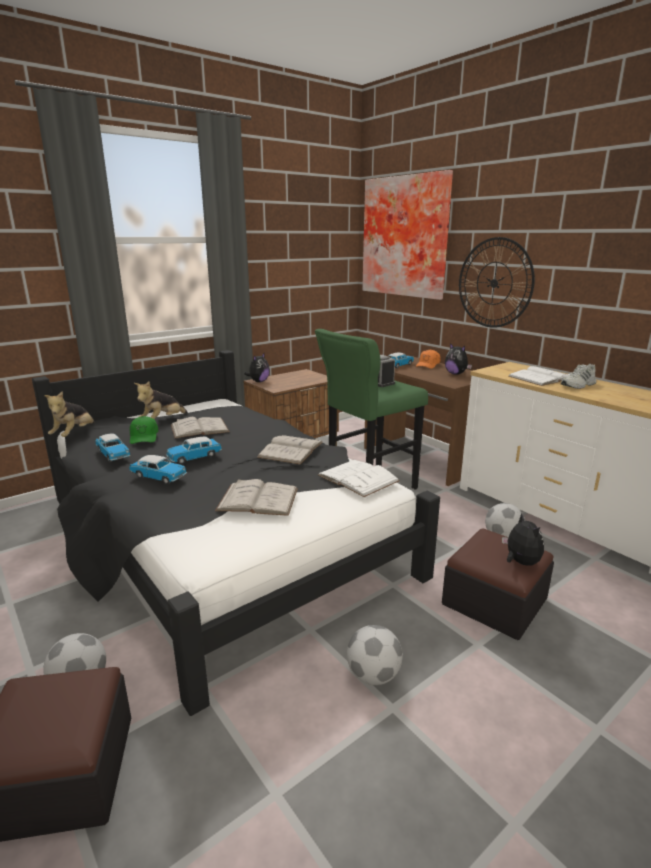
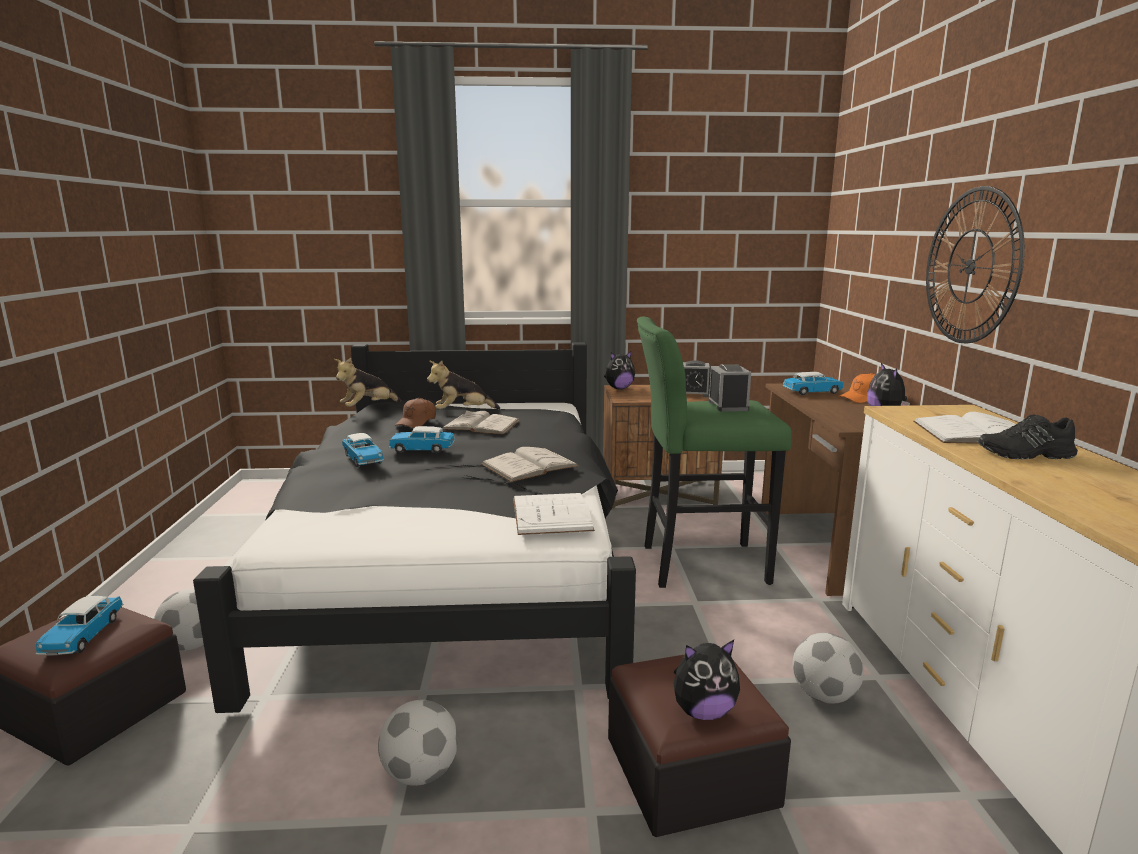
camera: 35 degrees right, 5 degrees down
(113, 454) = (365, 431): toy car -> toy car (83, 636)
(144, 437) = (416, 422): green cap -> brown cap
(258, 499) = (407, 503): white book -> none
(312, 377) = (693, 393): none -> alarm clock
(406, 237) = (876, 196): picture -> none
(520, 562) = (703, 711): plush toy -> plush toy turned 60 degrees clockwise
(578, 385) = (1026, 454): white shoe -> black shoe

